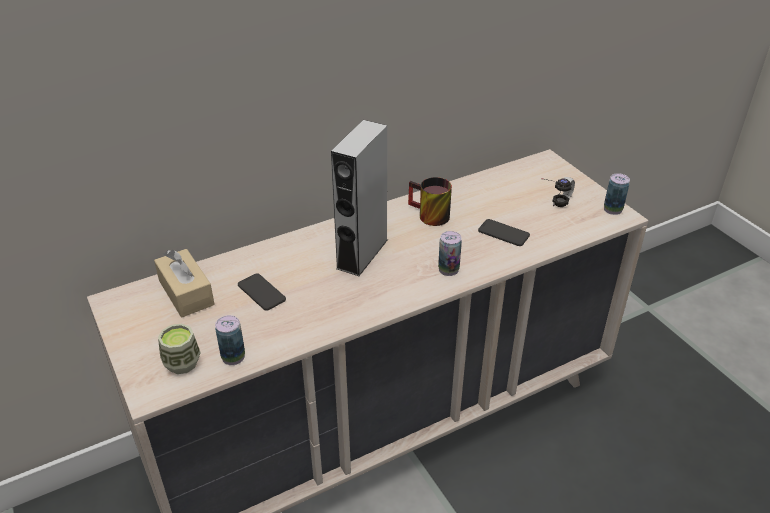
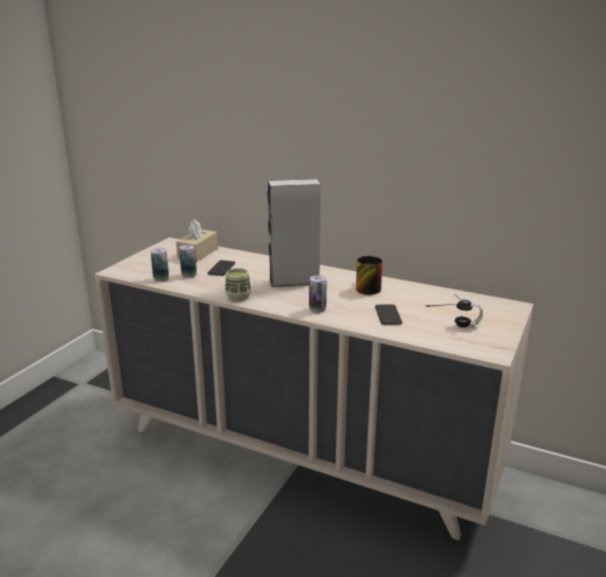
camera: 55 degrees right, 15 degrees down
(182, 363) = (143, 270): cup -> cup (238, 297)
(613, 209) = (495, 347): can -> can (189, 275)

